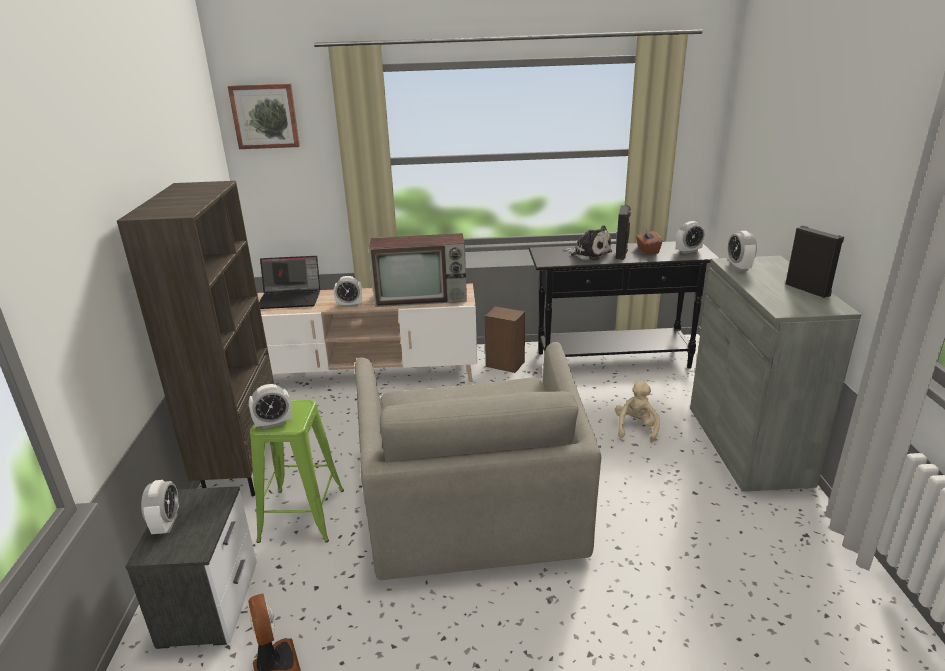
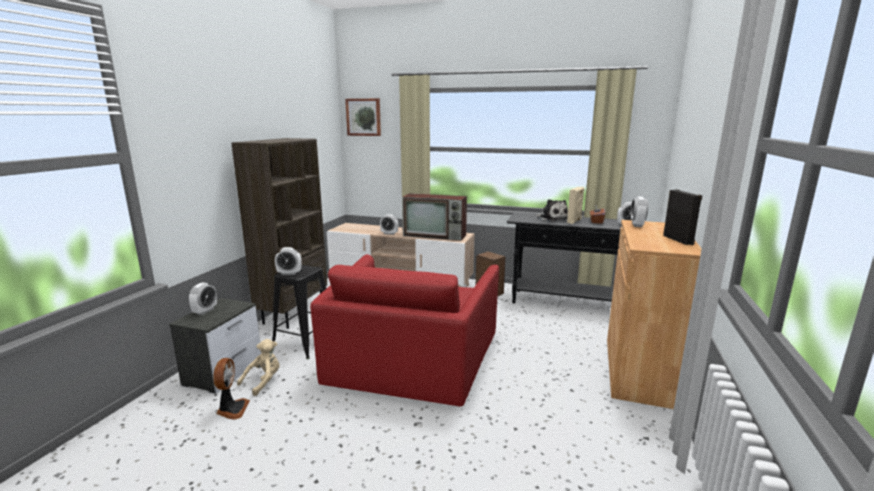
camera: 20 degrees right, 10 degrees down
(291, 298) = (360, 227): laptop -> none
(302, 515) = (305, 343): green stool -> black stool
(472, 496) = (412, 356): grey armchair -> red armchair
(622, 254) = (575, 221): black speaker -> beige speaker
(636, 428) = (555, 343): beige plush toy -> beige plush toy (263, 381)
(747, 444) = (638, 370): grey cabinet -> brown cabinet

